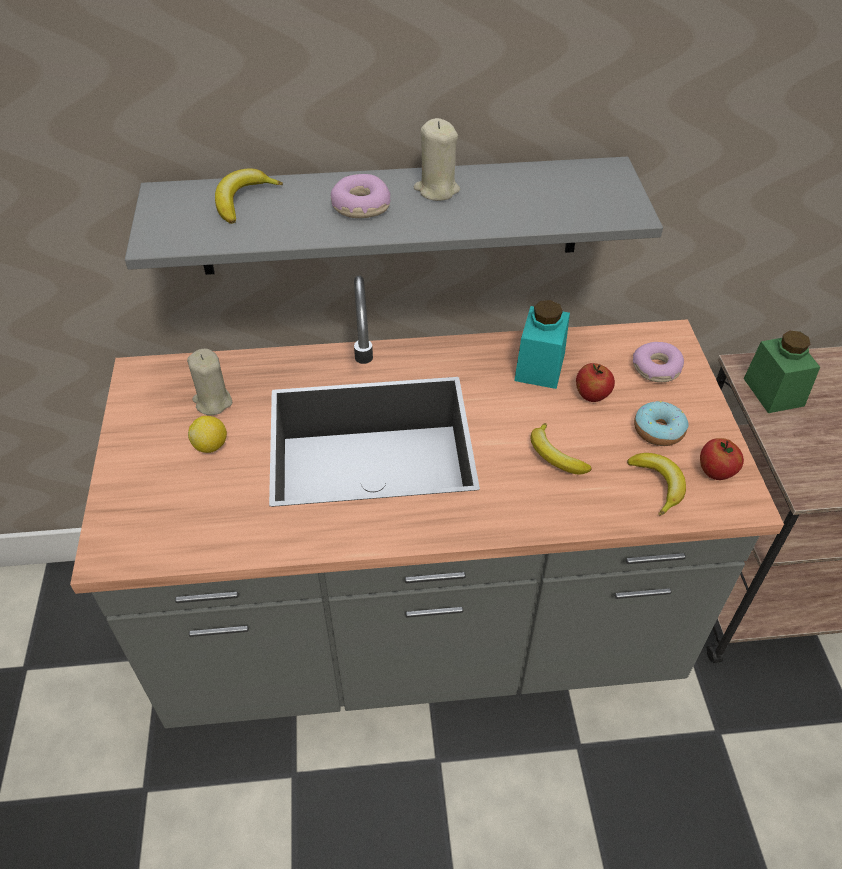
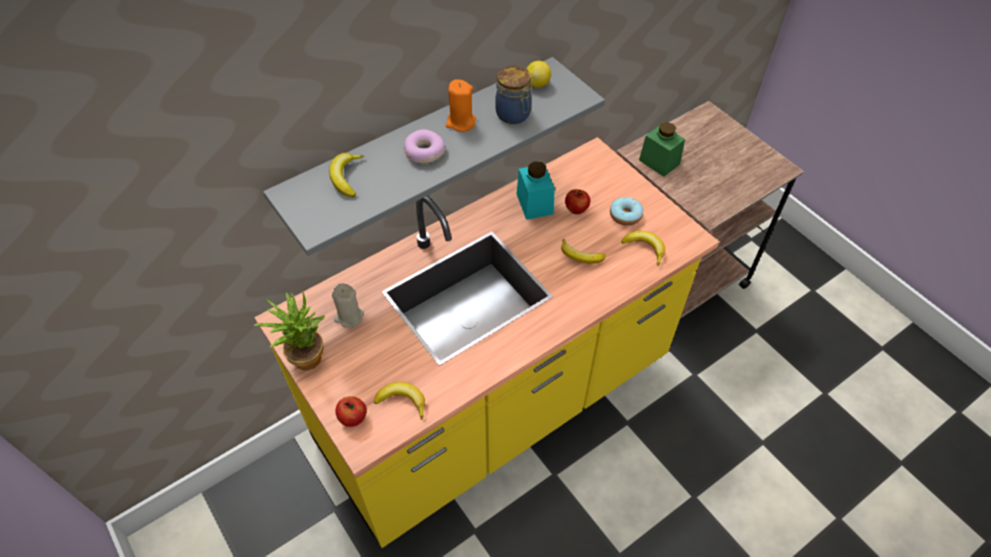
camera: 30 degrees left, 5 degrees up
(130, 421) = (303, 355): none -> potted plant
(193, 527) = (402, 401): none -> banana
(211, 446) = (372, 346): lemon -> lemon (537, 84)
(421, 630) = (495, 403): grey counter -> yellow counter
(436, 189) = (460, 122): beige candle -> orange candle
(515, 203) = (514, 115): none -> jar
(656, 369) = (600, 177): donut -> none
(715, 472) = (669, 227): apple -> apple (353, 418)

